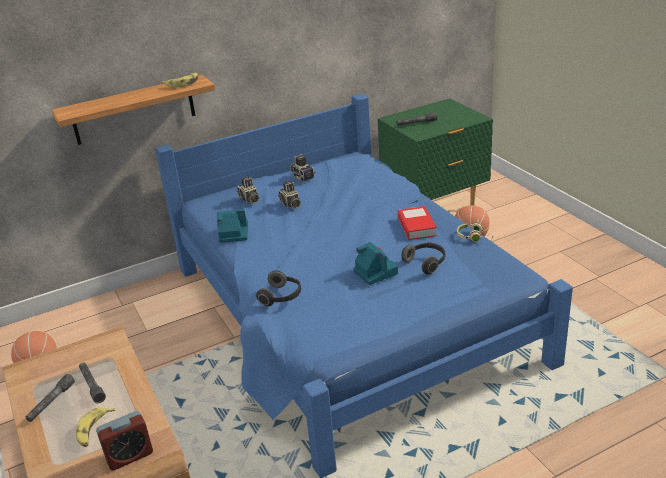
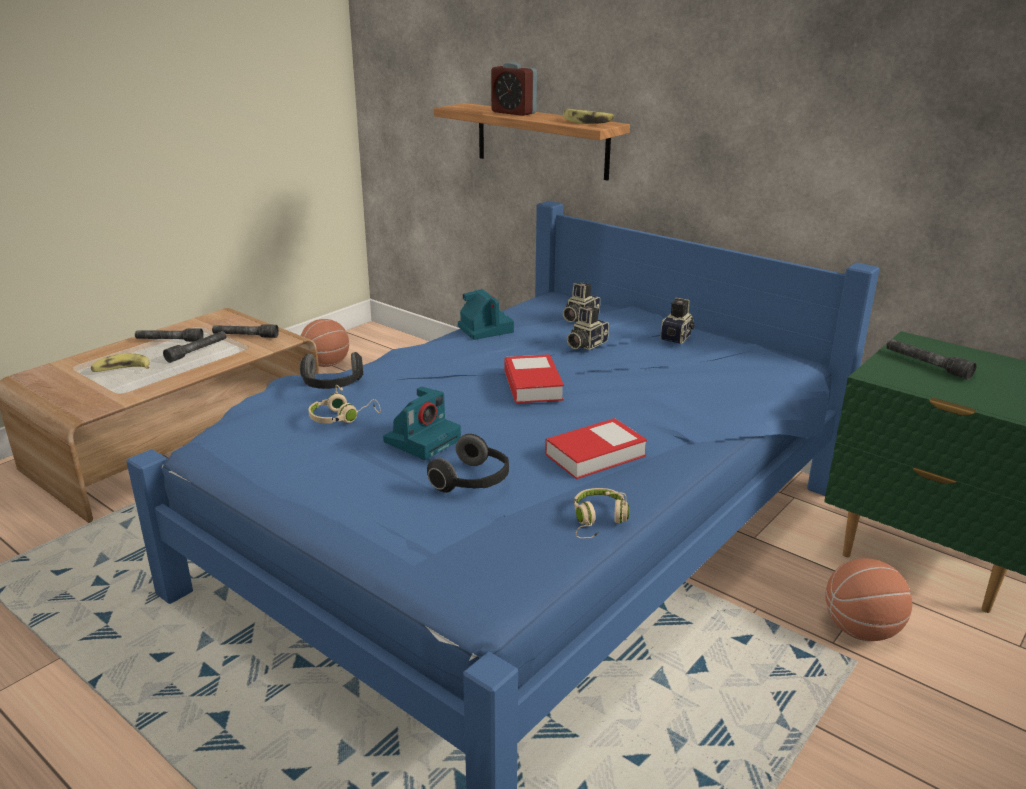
camera: 65 degrees right, 5 degrees down
(85, 358) = (245, 336): none -> grey flashlight
(129, 456) = (77, 397): alarm clock -> alarm clock (513, 113)
(329, 296) = (342, 417): none -> beige headphones
(332, 229) = (532, 385): none -> book

